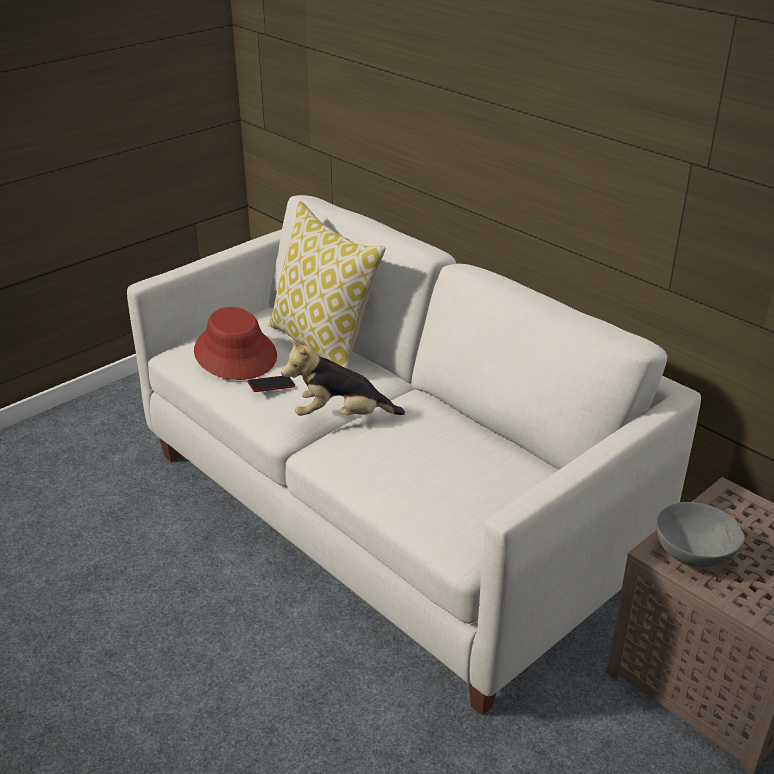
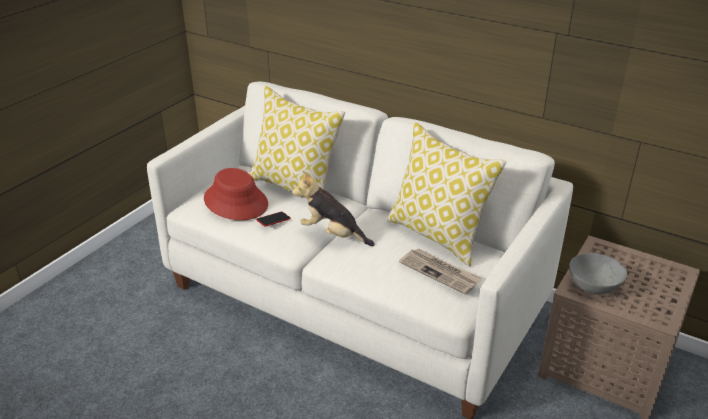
camera: 15 degrees left, 0 degrees up
(341, 416) = (332, 234): plush toy -> plush toy turned 45 degrees clockwise
(464, 493) = (440, 272): none -> newspaper
(488, 441) = (438, 235): none -> pillow

